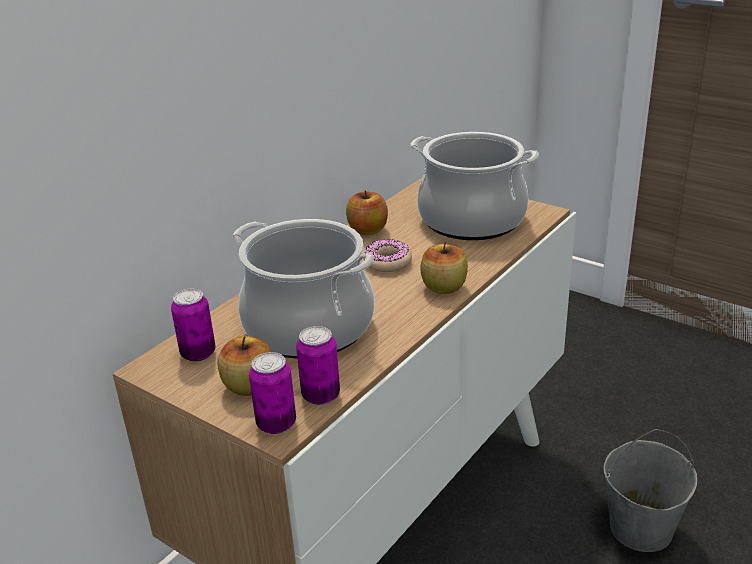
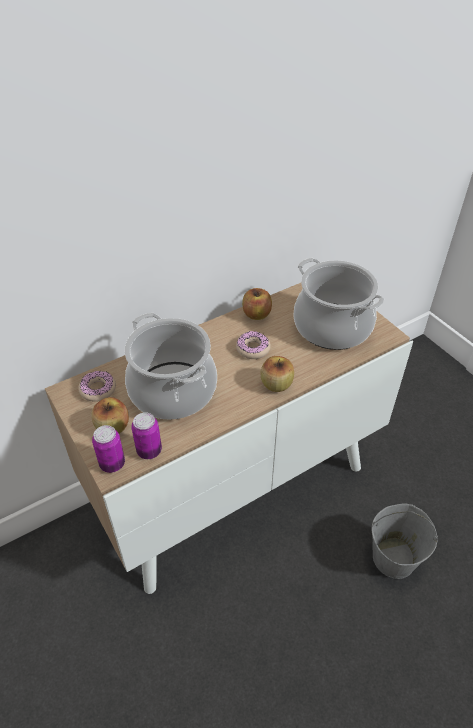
camera: 20 degrees right, 15 degrees up
(198, 353) = (98, 389): can -> donut

